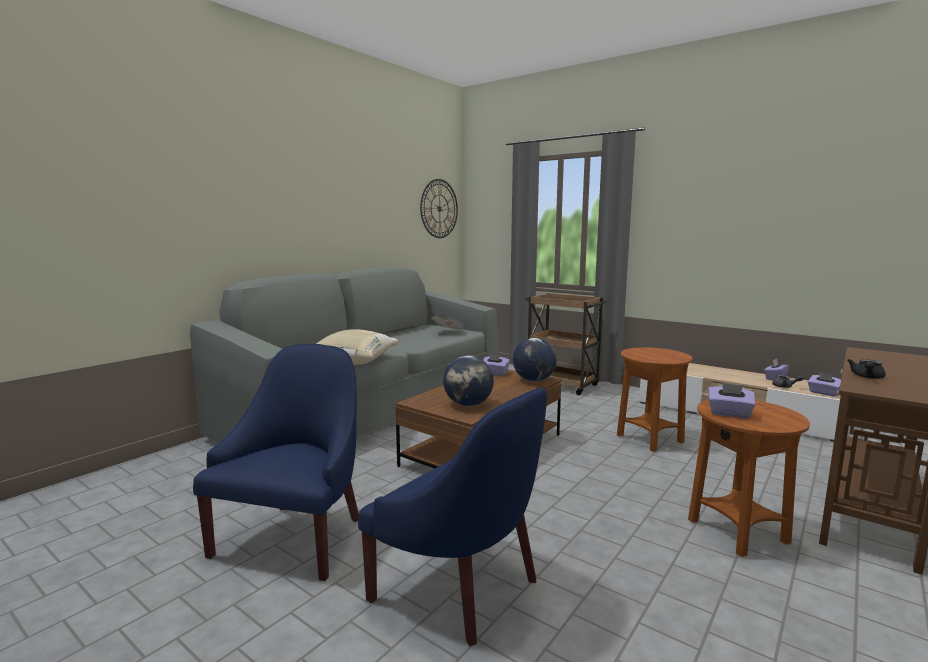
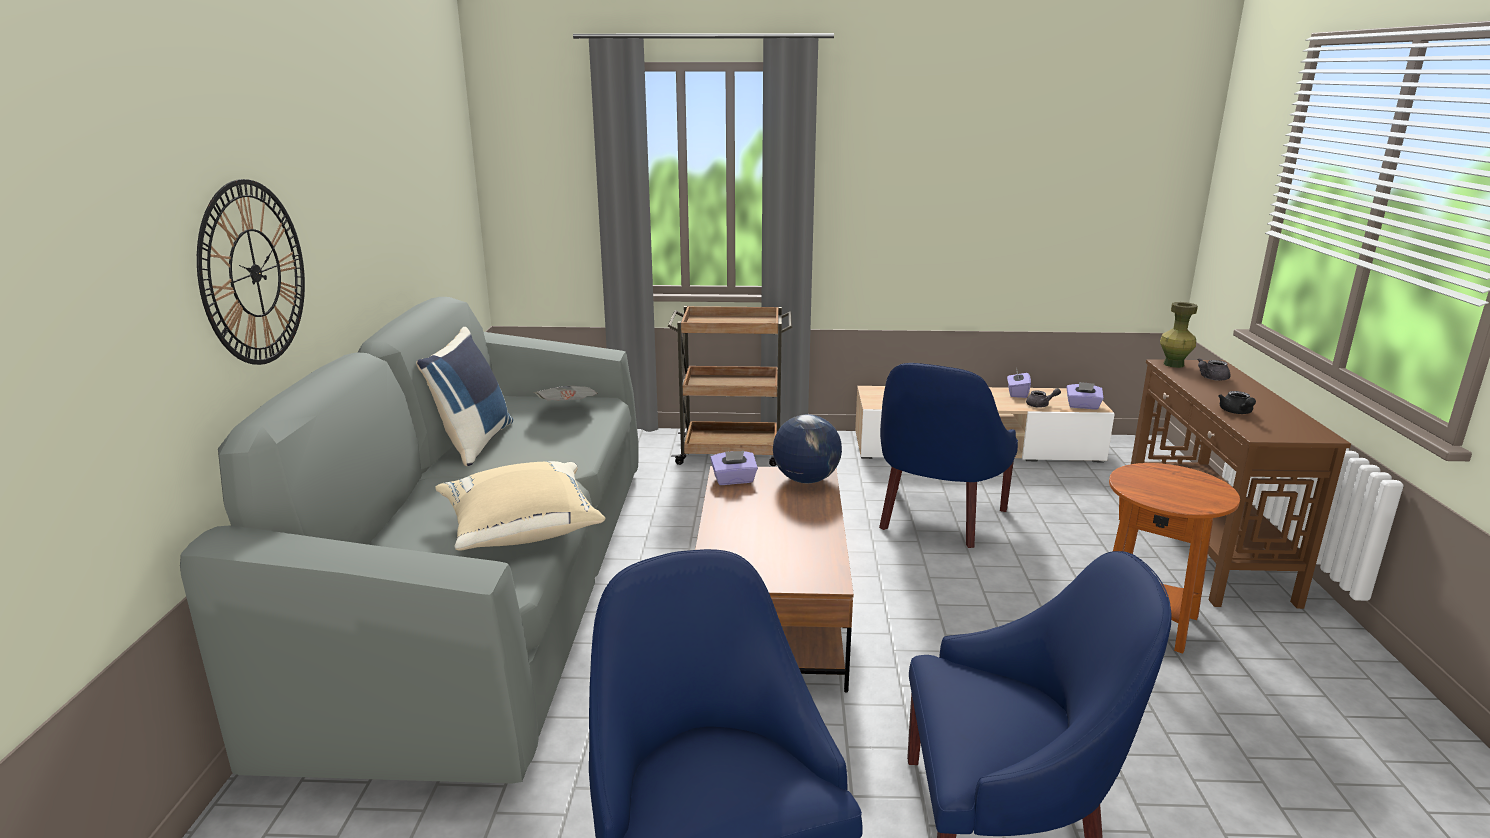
camera: 35 degrees left, 10 degrees up
(390, 336) = (473, 442): none -> blue pillow
(439, 208) = (451, 162): wall clock -> wall clock (255, 273)
(468, 405) = (795, 557): globe -> none
(649, 439) = (936, 518): brown side table -> blue armchair
(729, 413) = (1159, 494): purple tissue box -> none
(867, 351) = (1173, 364): none -> green vase
(888, 361) = (1210, 378): none -> grey teapot

